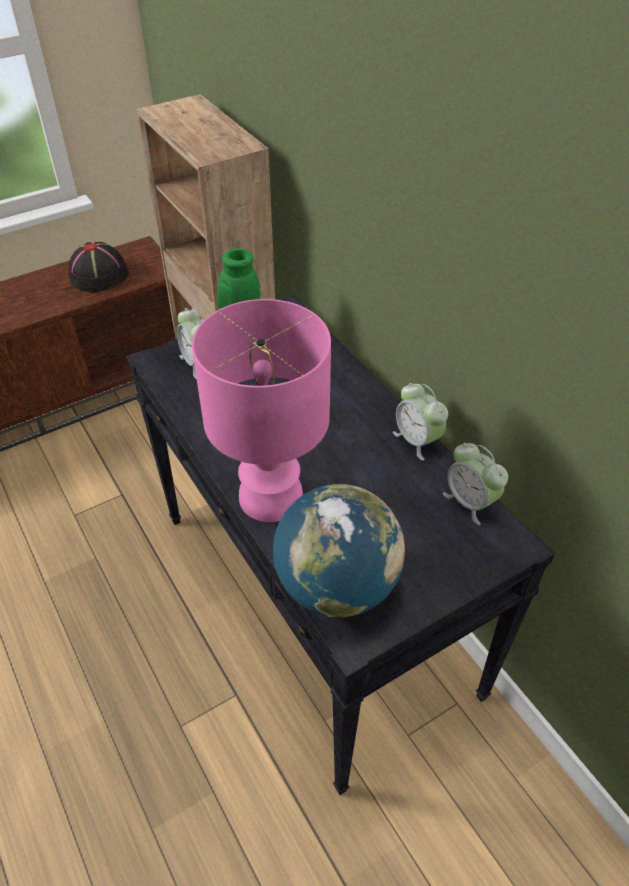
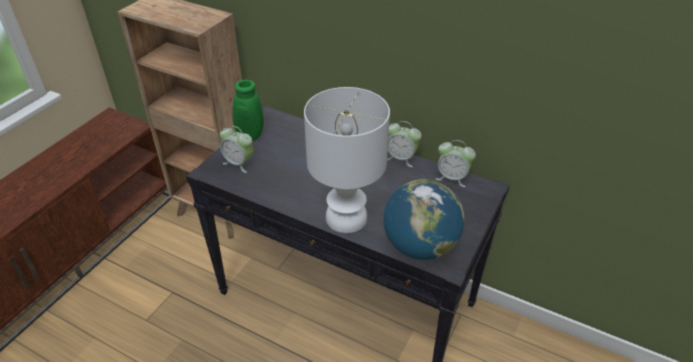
camera: 30 degrees left, 5 degrees down
(99, 275) = (91, 143): black hat -> none
(271, 495) = (346, 217): pink table lamp -> white table lamp

